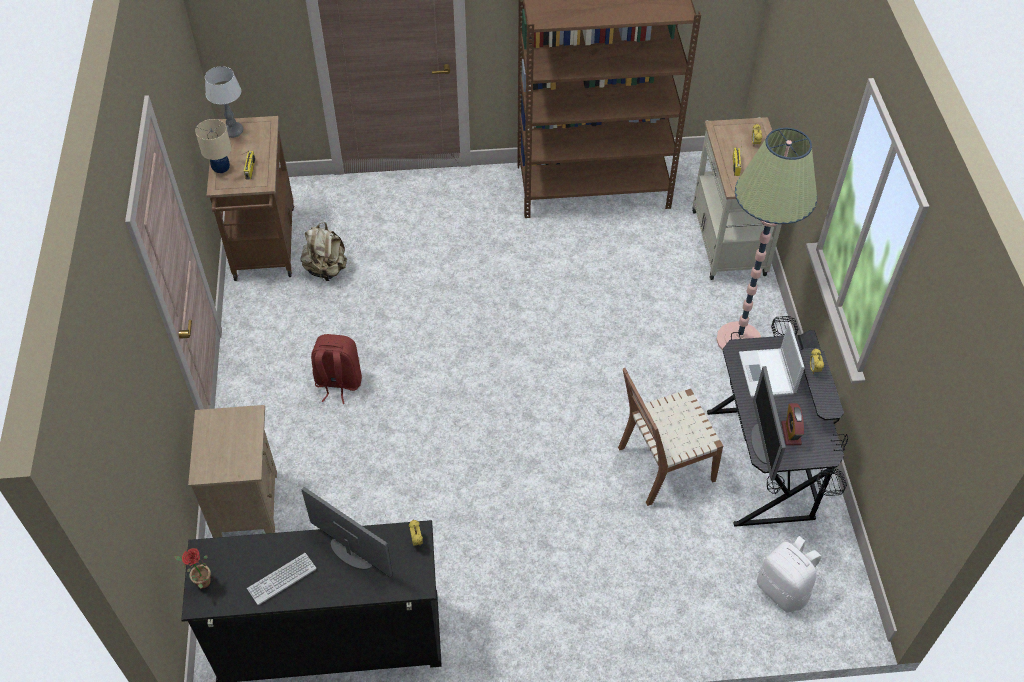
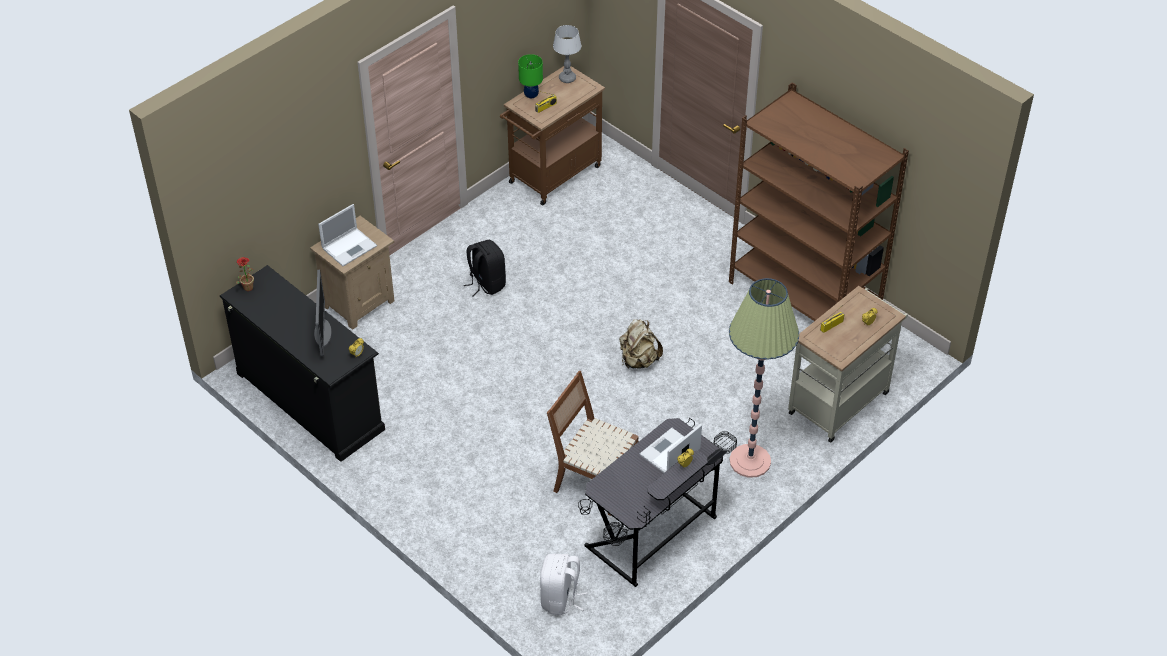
camera: 50 degrees right, 5 degrees down
(220, 169) = (530, 95): beige table lamp -> green table lamp
(229, 448) = (350, 246): none -> laptop
(282, 579) = (279, 316): keyboard -> none
(326, 269) = (567, 217): beige backpack -> beige backpack (638, 360)
(338, 383) = (486, 283): red backpack -> black backpack
(762, 444) = (606, 481): monitor -> none
(791, 433) = (631, 491): alarm clock -> none

